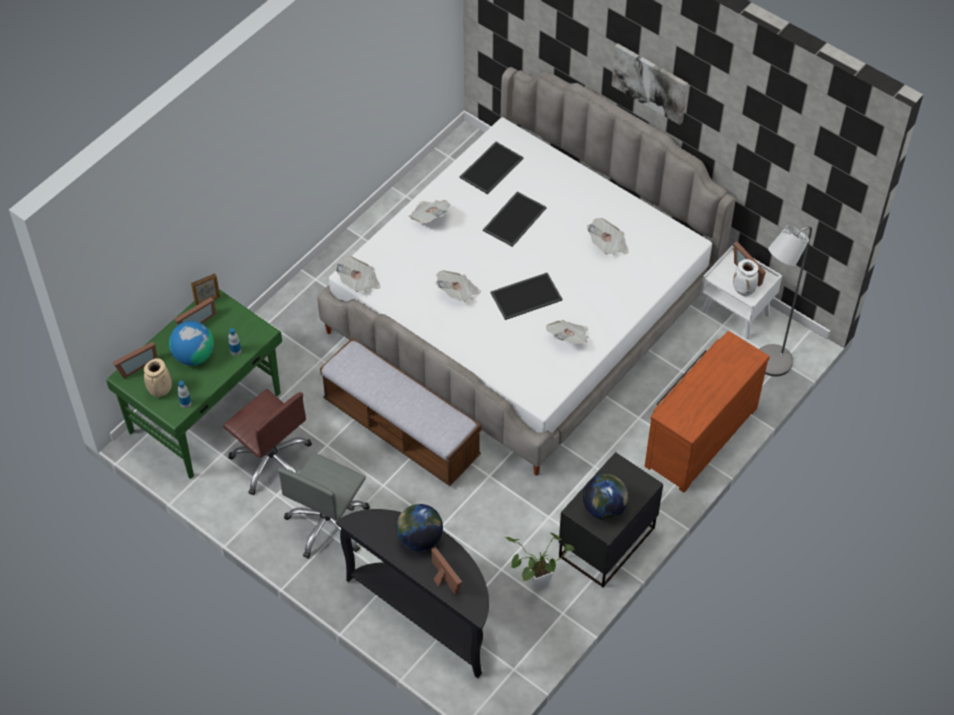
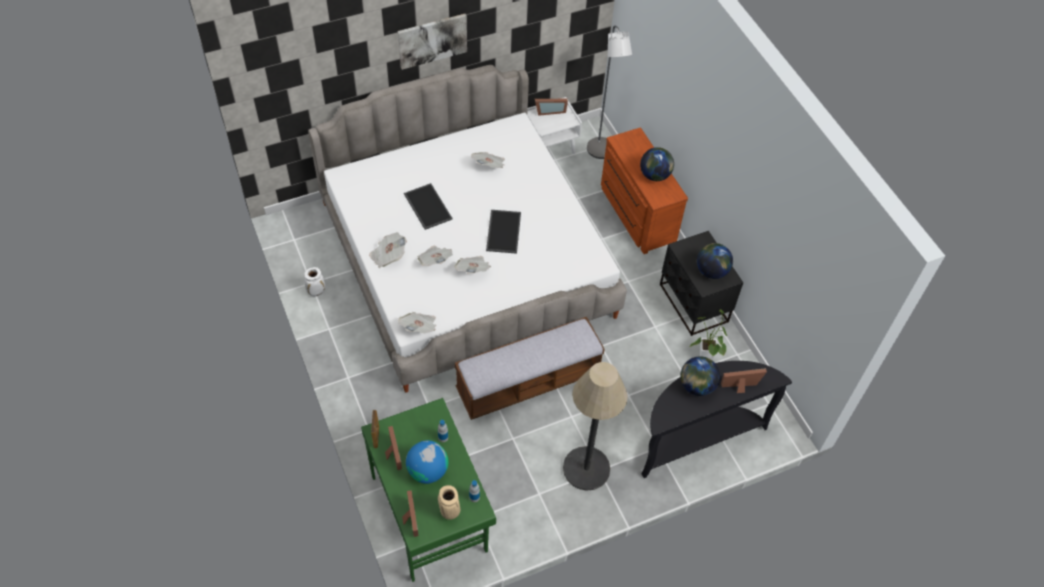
camera: 65 degrees left, 0 degrees up
(272, 461) = (505, 483): brown office chair -> none
(328, 524) = (586, 468): grey office chair -> floor lamp
(491, 167) = (368, 198): tray -> none
(569, 338) = (557, 224): newspaper -> newspaper (435, 261)
(703, 398) = (655, 175): none -> globe
(744, 291) = (564, 121): white vase -> white vase (317, 291)

